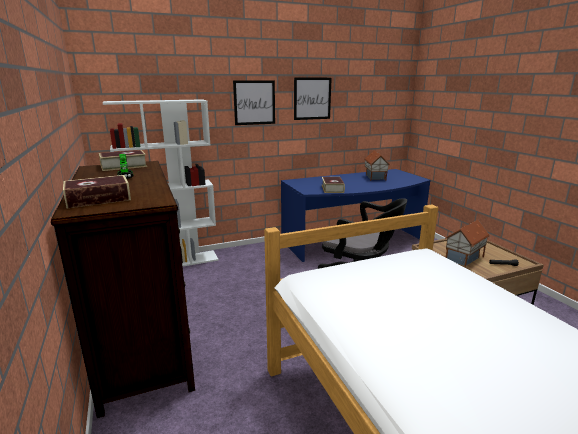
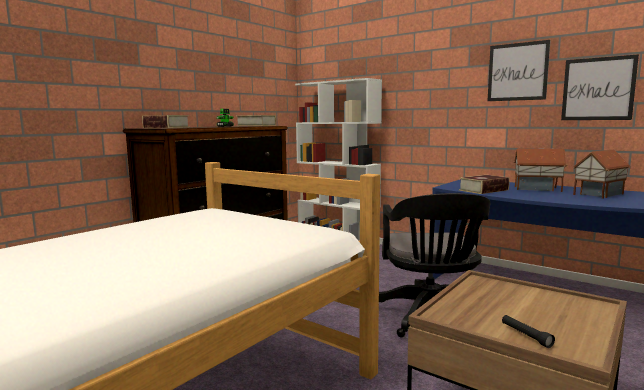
camera: 60 degrees right, 10 degrees down
(254, 102) = (437, 81): picture -> picture (598, 89)
(465, 258) = (492, 305): toy house -> toy house (537, 189)

